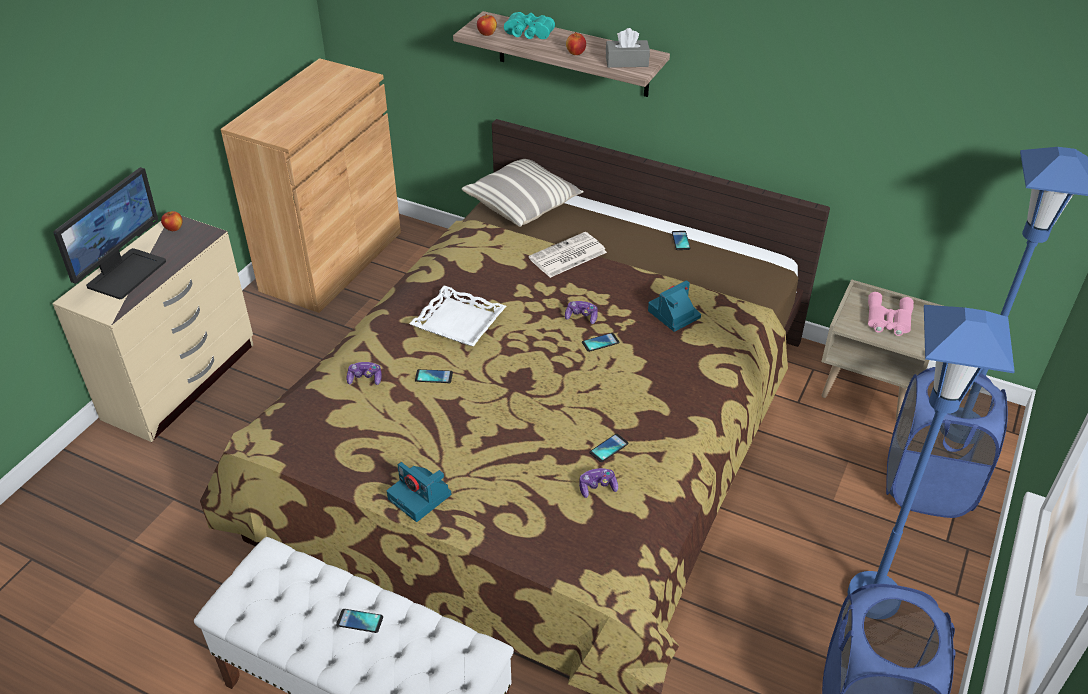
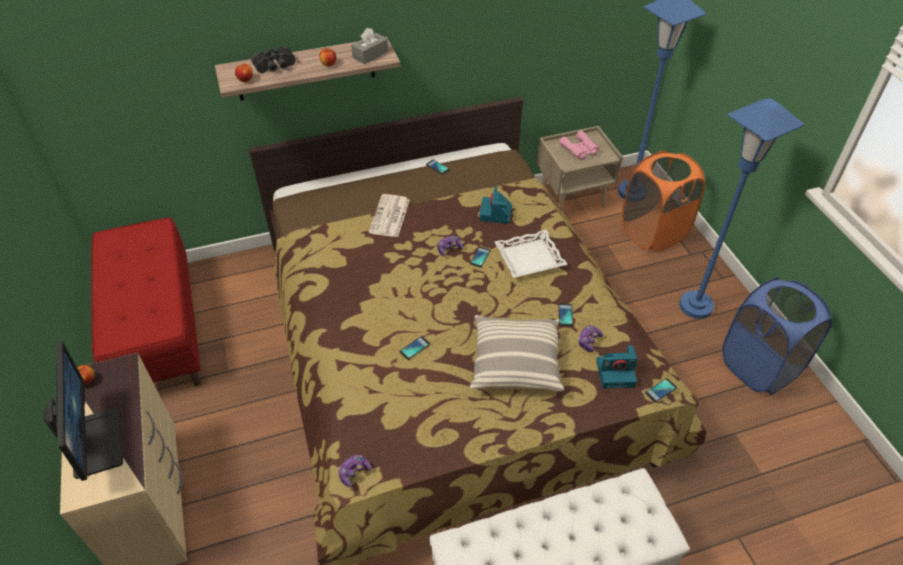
camera: 45 degrees left, 5 degrees up
(332, 261) = (158, 332): brown cabinet -> red bench
(359, 621) = (559, 530): phone -> phone (660, 390)
(365, 378) = (373, 382): game controller -> game controller (354, 472)
(421, 497) = (509, 426): camera -> camera (616, 372)
(458, 322) = (381, 303): white tray -> white tray (529, 258)
(523, 204) = (312, 200): pillow -> pillow (515, 362)
(527, 34) = (275, 67): turquoise binoculars -> black binoculars
(927, 486) = (653, 232): blue laundry basket -> orange laundry basket

